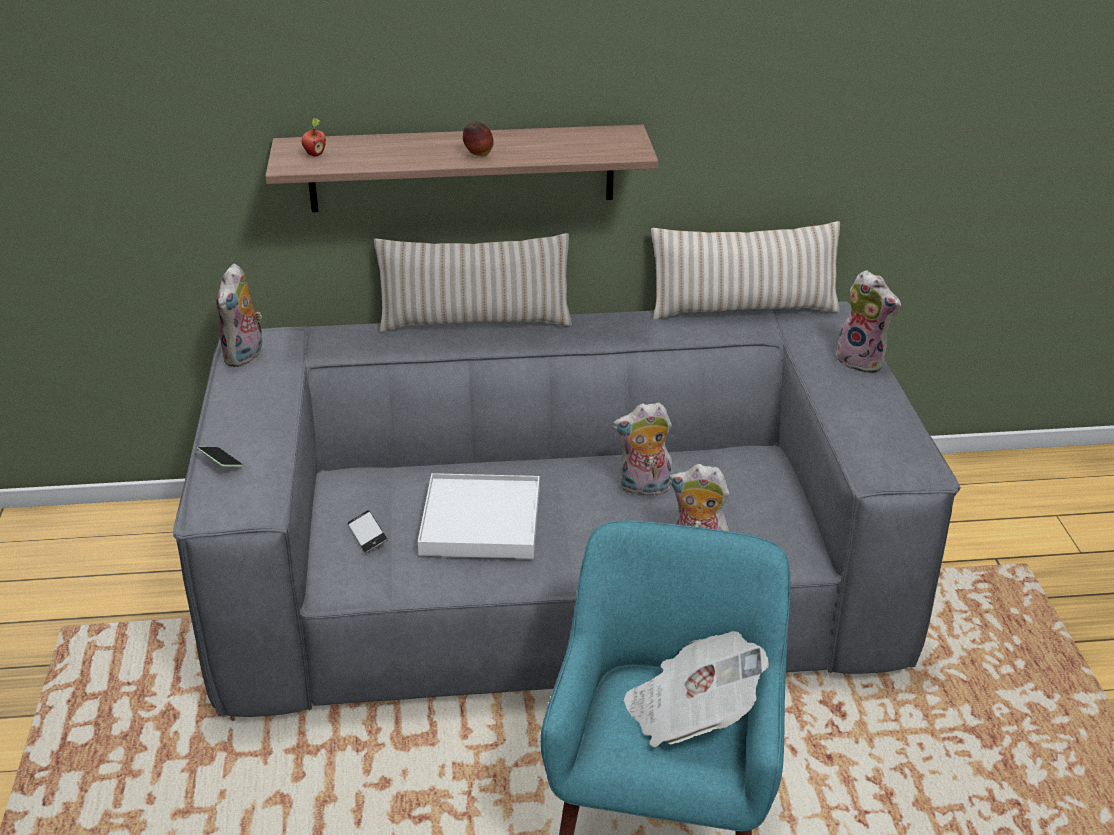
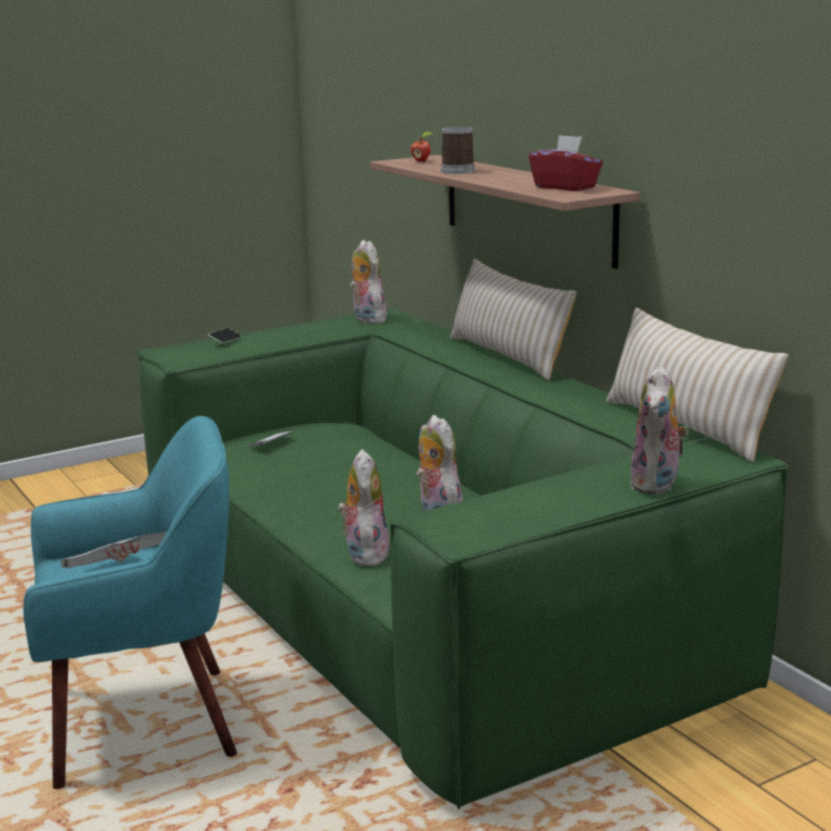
camera: 65 degrees right, 15 degrees down
(245, 356) = (366, 319): plush toy -> plush toy turned 75 degrees clockwise
(412, 154) = (458, 170): none -> mug
(478, 155) = (485, 178): apple -> none
(480, 521) = (322, 469): white tray -> none
(557, 585) = (420, 606): grey sofa -> green sofa
(585, 141) = (565, 187): none -> red tissue box

